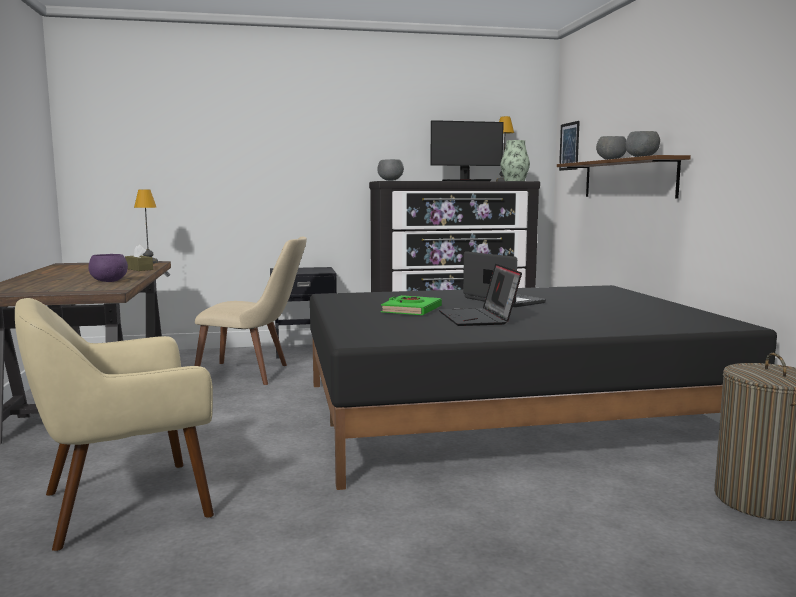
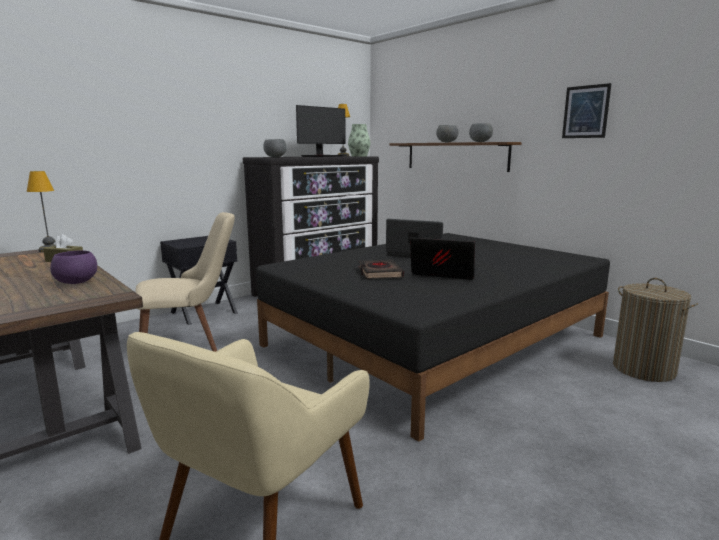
camera: 30 degrees left, 5 degrees up
(411, 310) = (379, 273): green book -> black book
(479, 318) = (443, 274): laptop -> laptop turned 150 degrees clockwise
(569, 146) = (387, 129): picture -> picture (585, 112)

